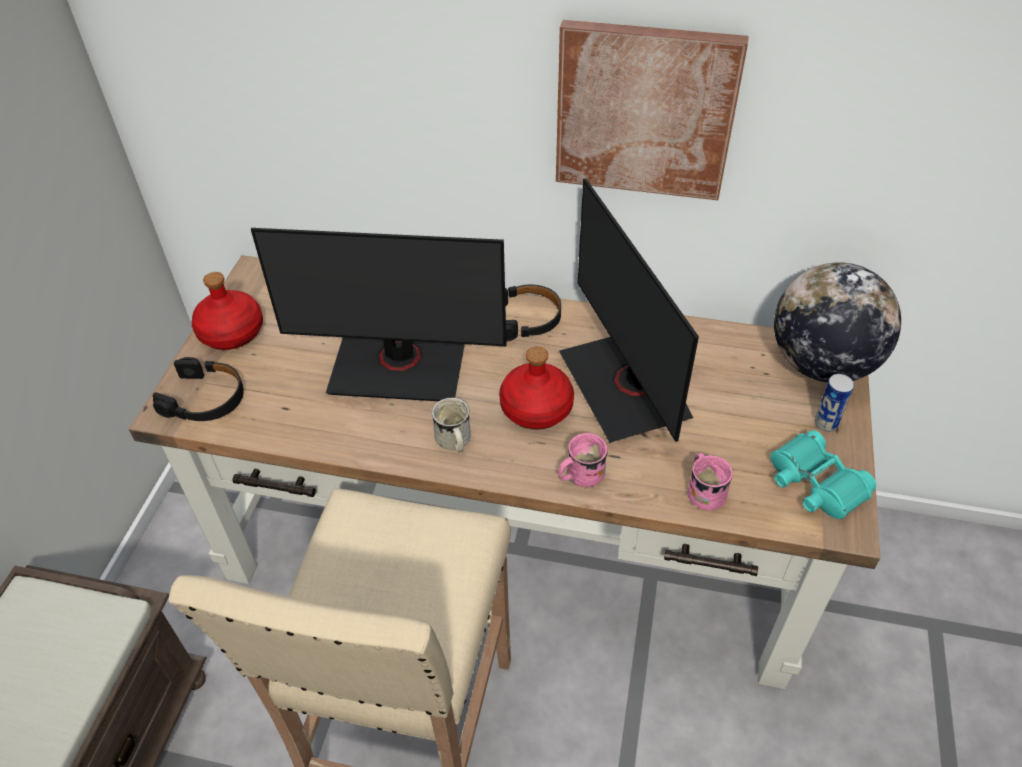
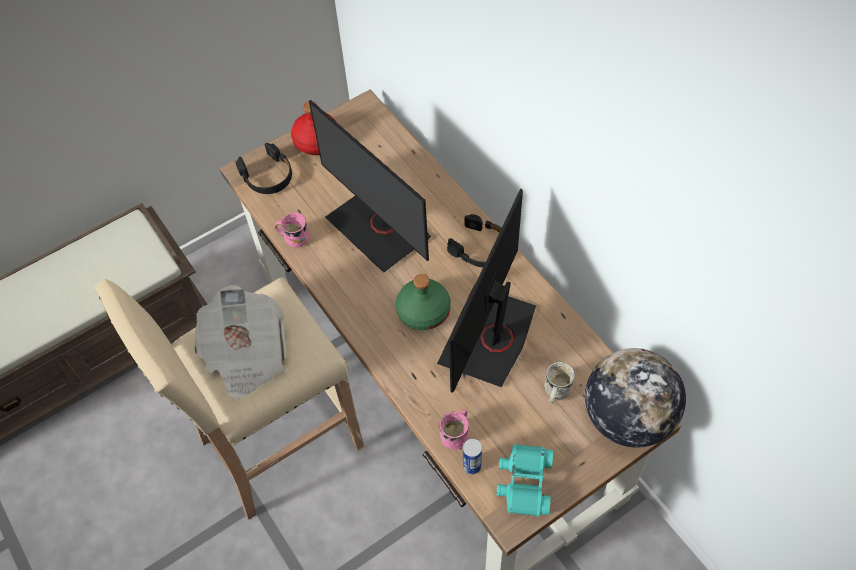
camera: 45 degrees right, 10 degrees up
(386, 594) = (246, 355): none -> newspaper
(454, 442) = (359, 298): white mug -> white mug (555, 392)
(535, 408) = (423, 311): red bottle -> green bottle
(579, 476) = (401, 369): pink mug -> pink mug (293, 237)
(645, 110) = (574, 170): picture -> none
(826, 423) = (579, 455): can -> can (472, 466)

